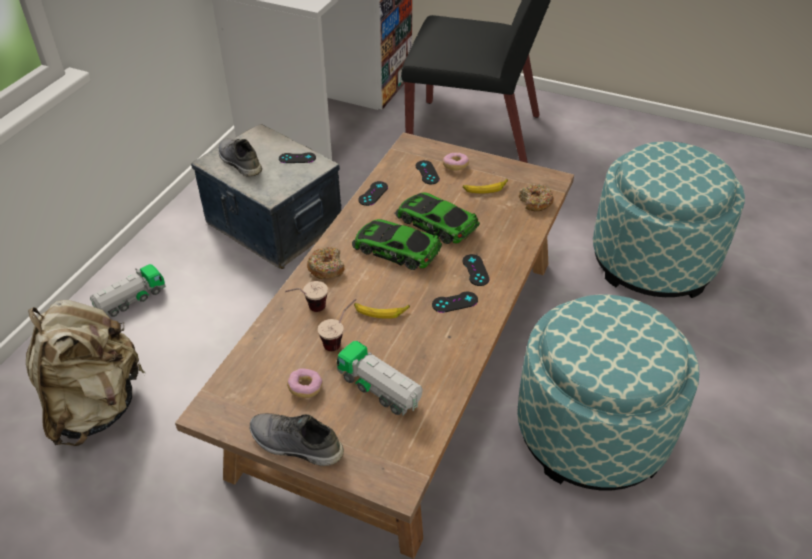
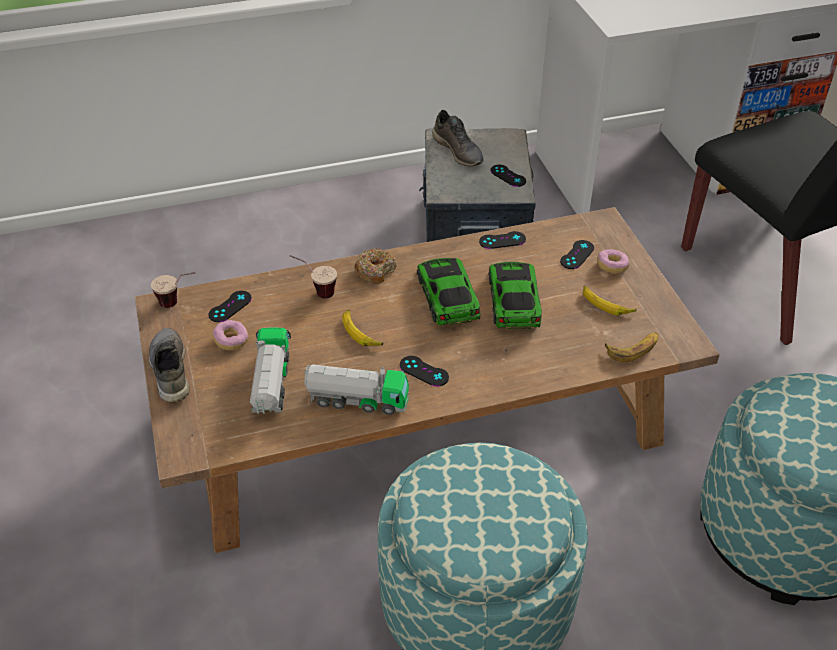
camera: 50 degrees right, 0 degrees up
(96, 406) = (187, 275): beige backpack -> none
(131, 300) = (301, 219): toy truck -> toy truck (357, 400)
(239, 162) = (458, 151): grey shoe -> grey shoe turned 135 degrees clockwise
(340, 340) = (302, 328): cup -> cup (178, 303)
(475, 270) = (482, 361): black game controller -> black game controller (230, 306)
(535, 202) = (633, 349): donut -> banana

